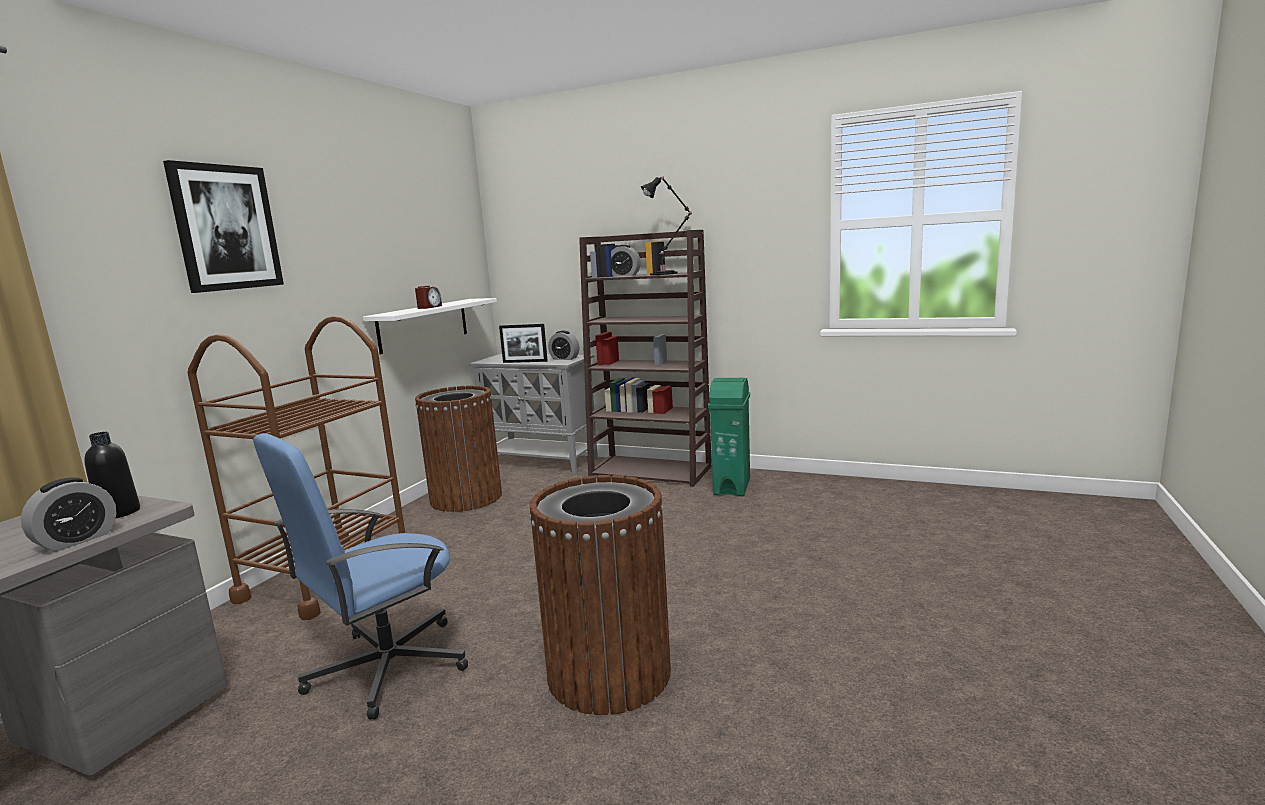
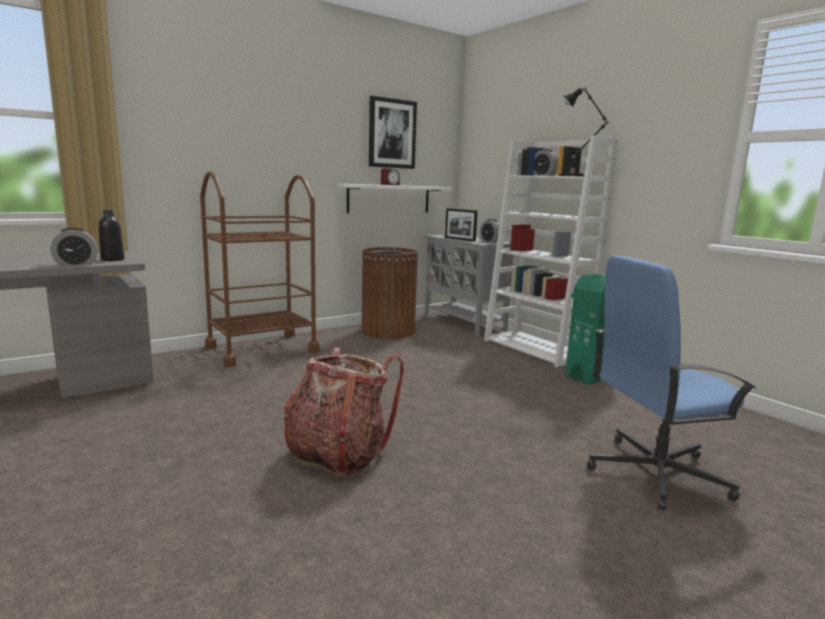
camera: 30 degrees right, 0 degrees up
(226, 228) = (244, 108): picture -> picture (392, 134)
(386, 667) = (230, 403): blue office chair -> blue office chair (654, 473)
(609, 673) = (338, 455): brown trash can -> backpack
(651, 471) = (537, 349): brown bookcase -> white bookcase

